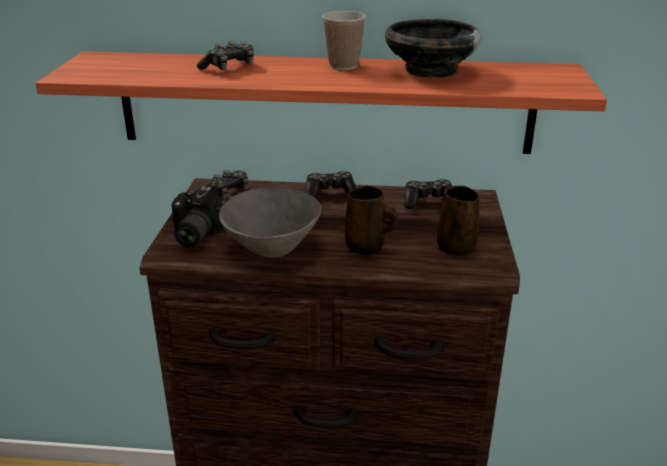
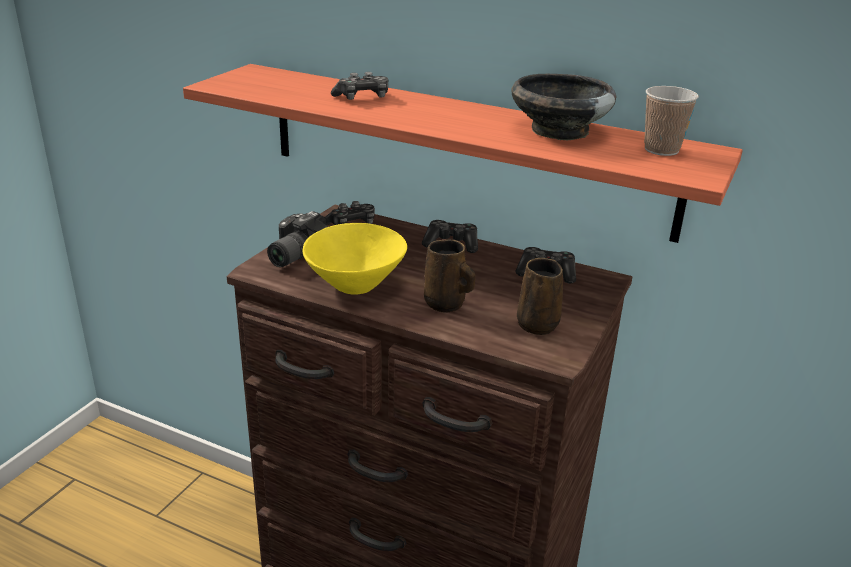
camera: 20 degrees right, 0 degrees up
(271, 248) = (354, 284): grey bowl -> yellow bowl
(343, 65) = (475, 112): cup -> cup (661, 150)

